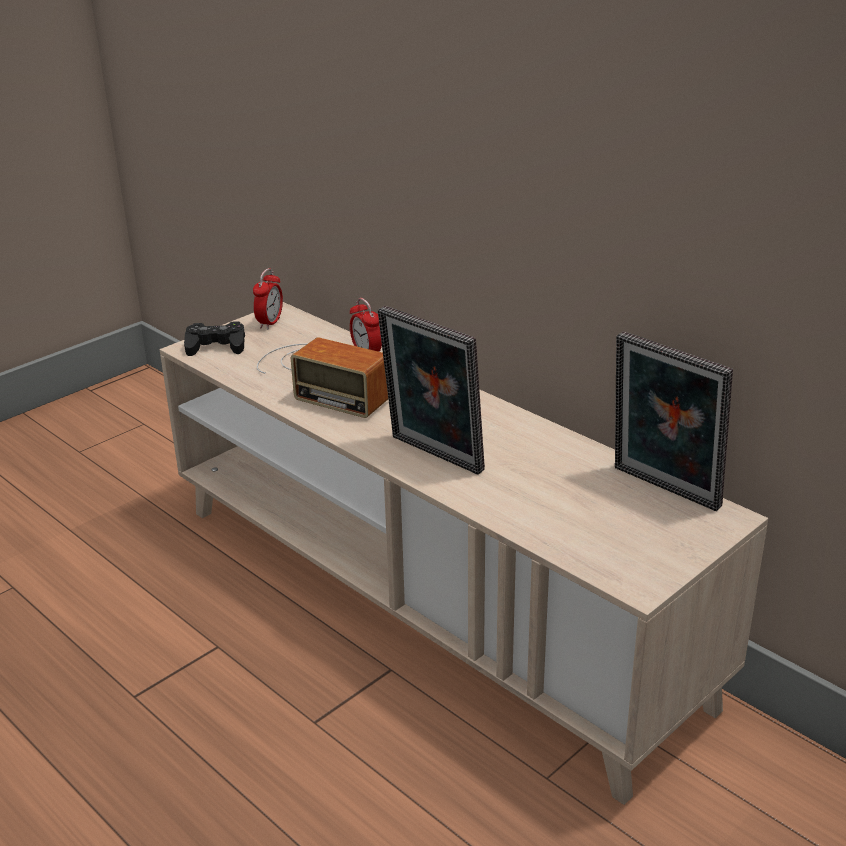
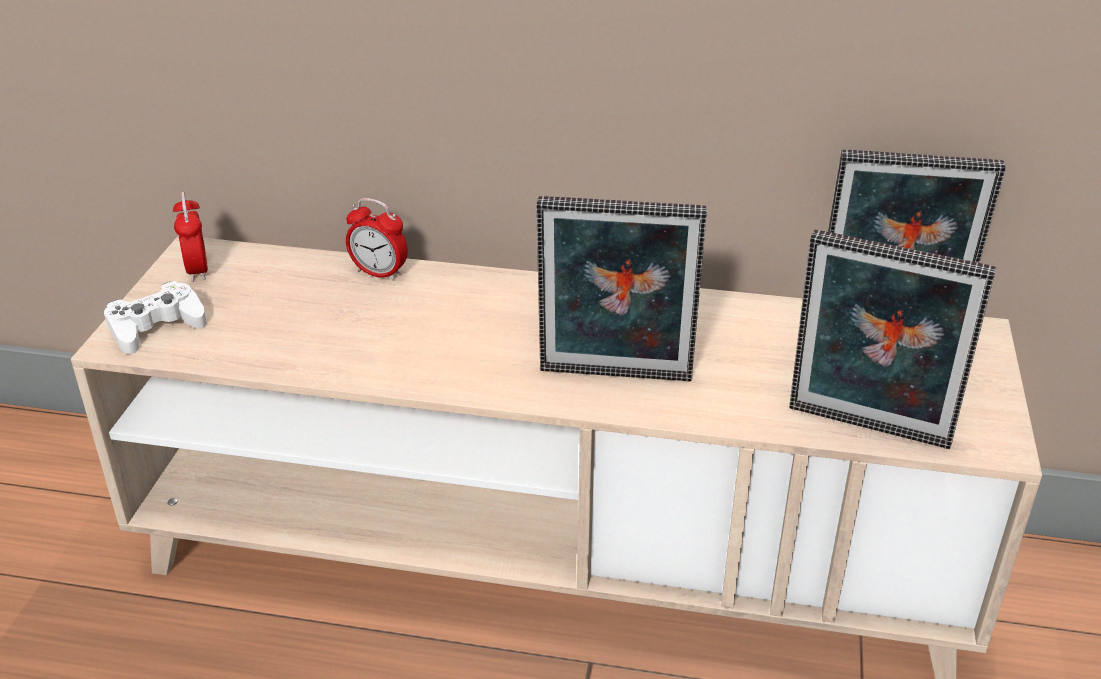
camera: 35 degrees left, 5 degrees up
(216, 346) = (156, 327): black game controller -> white game controller
(321, 377) = (358, 323): radio -> none
(556, 543) = (866, 430): none -> picture frame

